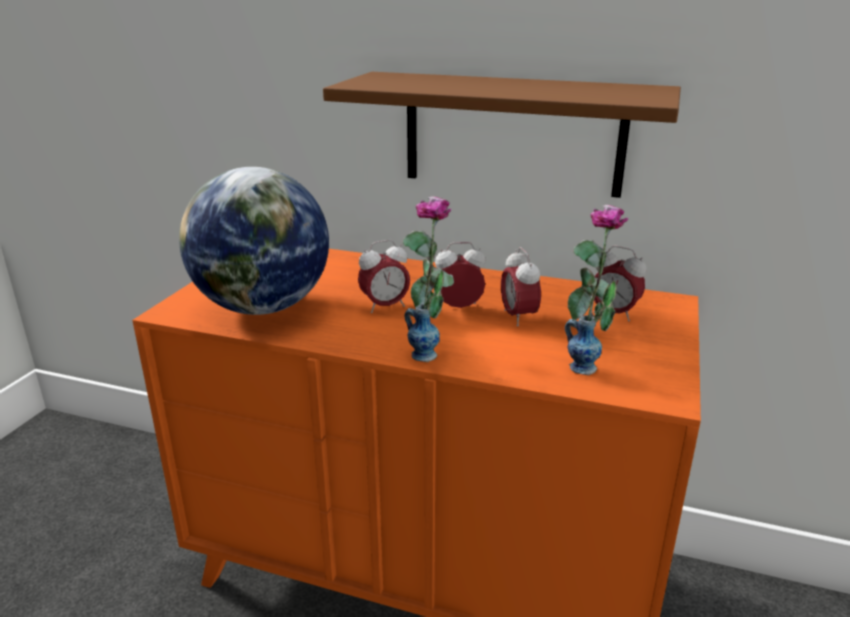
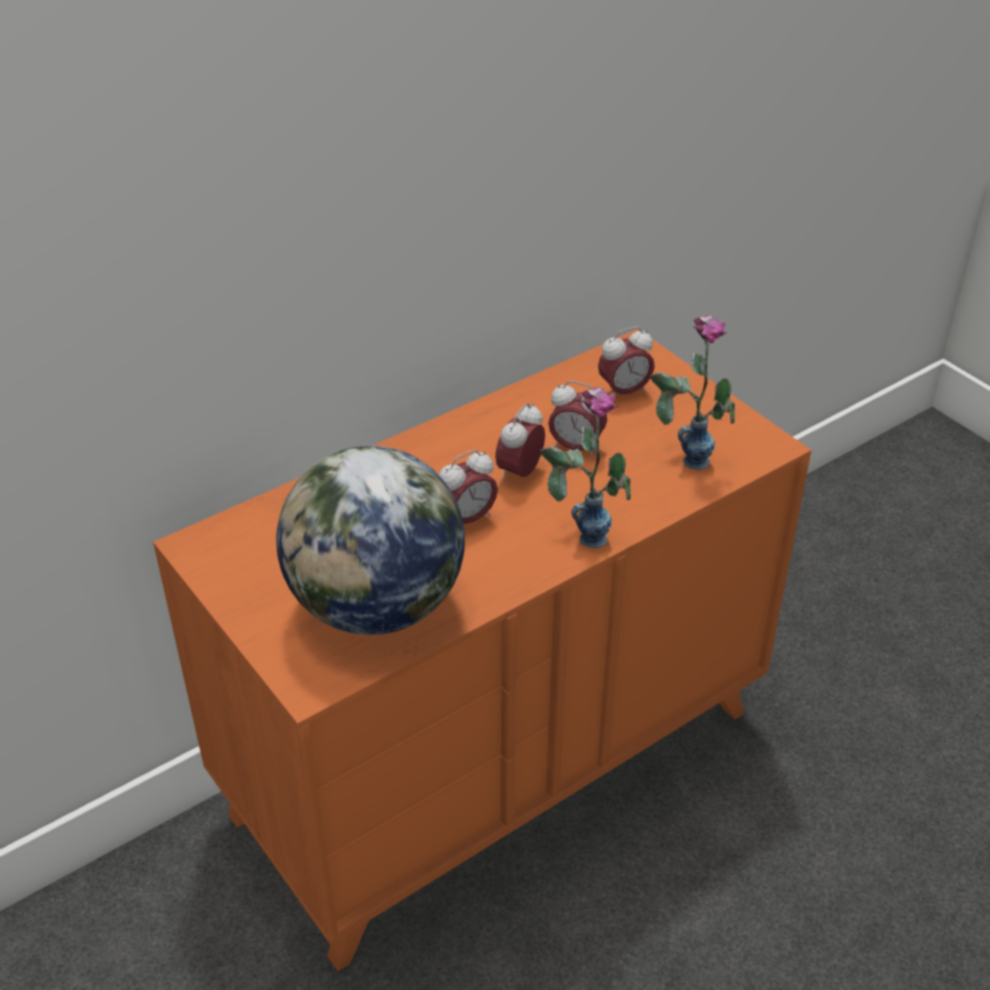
camera: 55 degrees left, 15 degrees up
(384, 306) = (467, 519): alarm clock -> alarm clock turned 45 degrees clockwise
(513, 134) = (453, 255): brown shelf -> none

